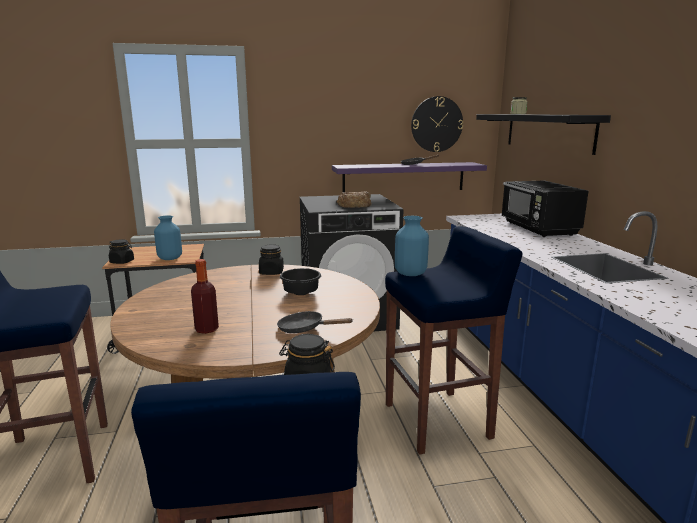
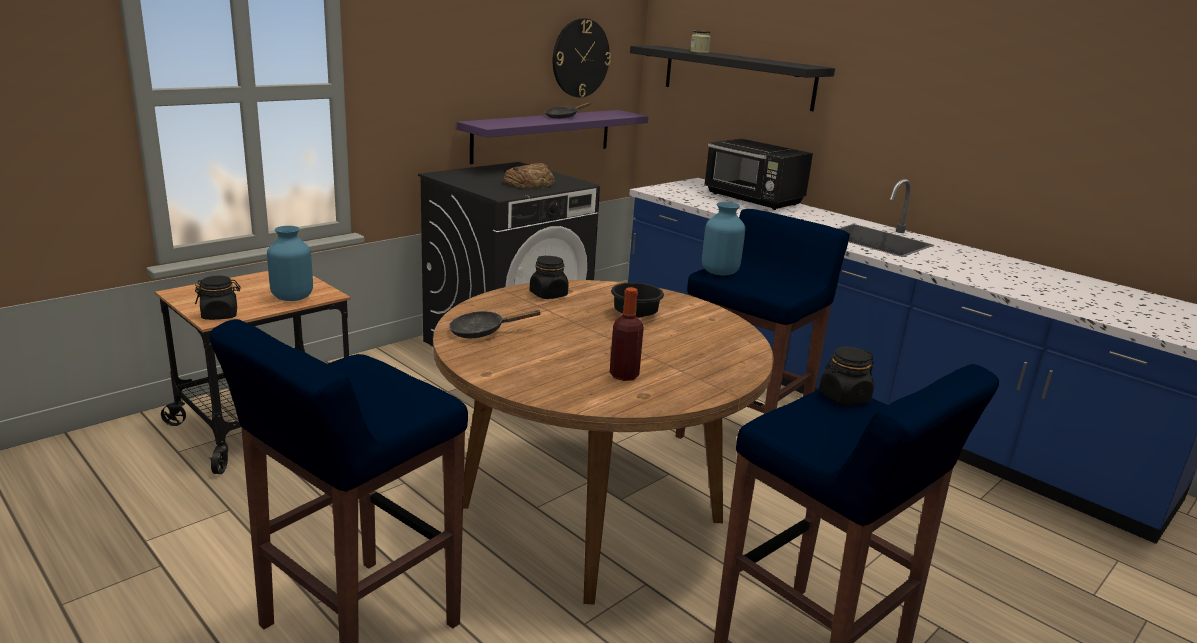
camera: 35 degrees left, 5 degrees up
(305, 329) = (718, 353): black frying pan -> black frying pan (482, 332)

